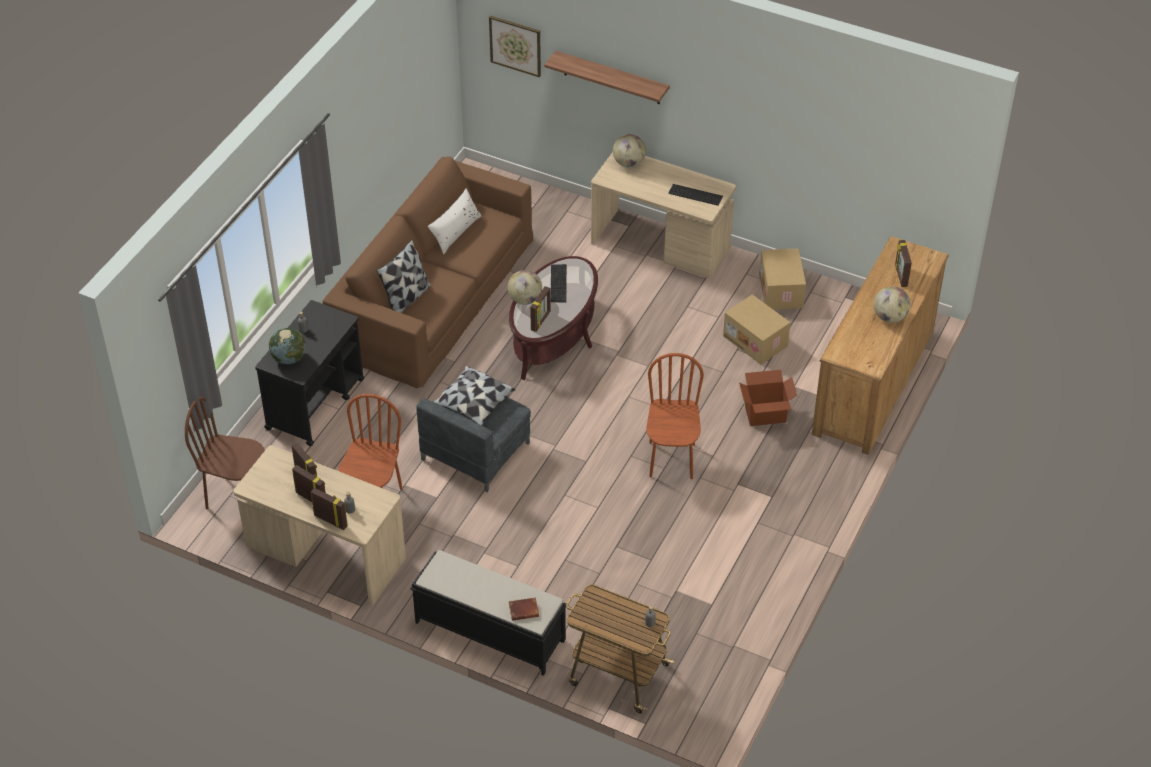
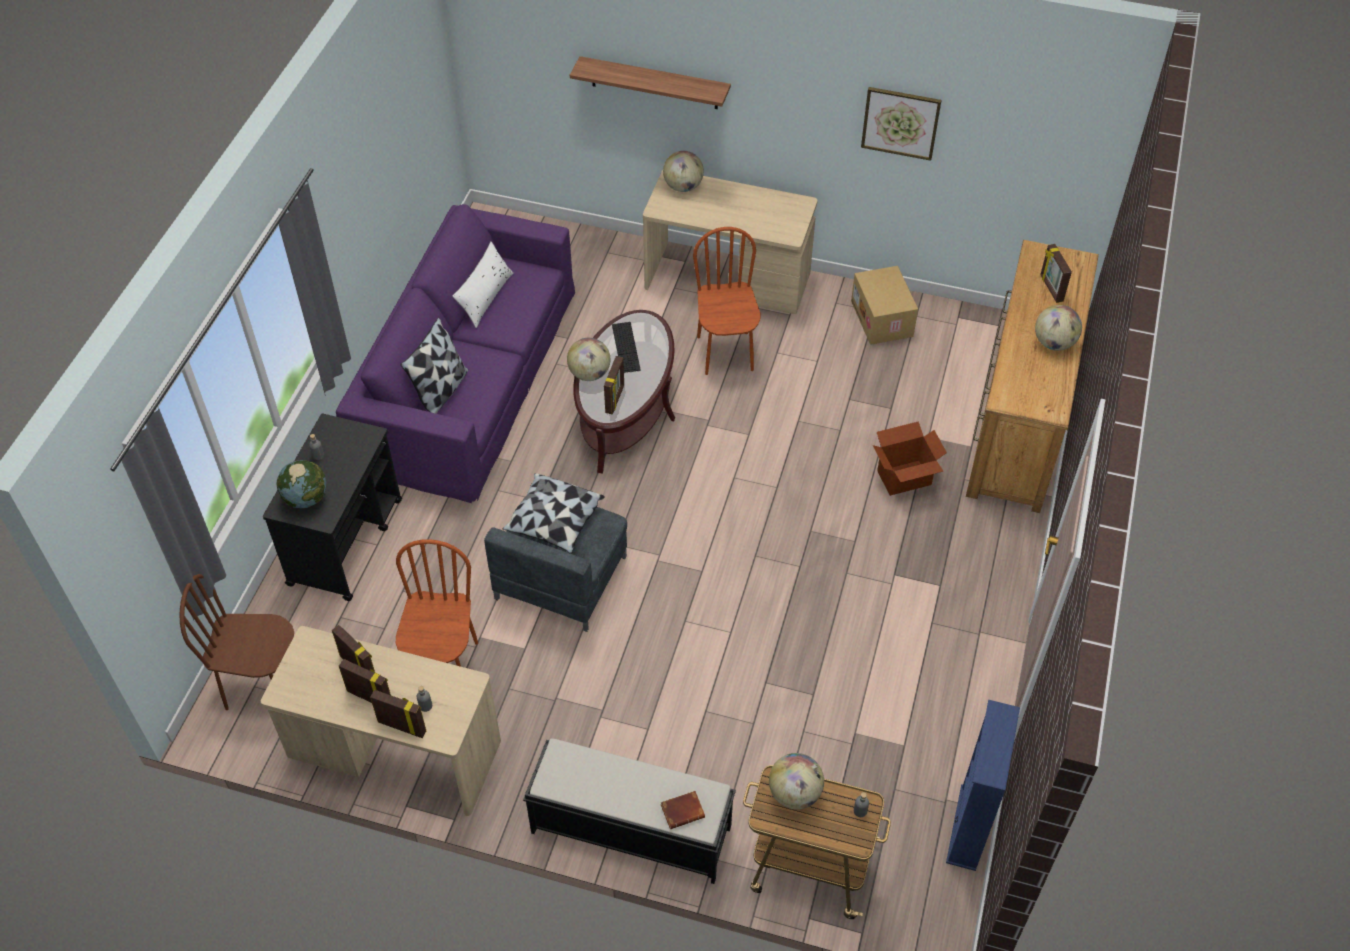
camera: 10 degrees left, 5 degrees up
(433, 294) = (467, 377): brown sofa -> purple sofa
(515, 45) = (527, 55): picture -> picture (900, 122)
(605, 605) = (795, 793): none -> globe
(671, 460) = (806, 554): brown chair -> brown chair (726, 353)
(695, 195) = (772, 216): keyboard -> none
(745, 666) = (968, 827): none -> blue bookcase
(756, 341) = (869, 385): cardboard box -> none

